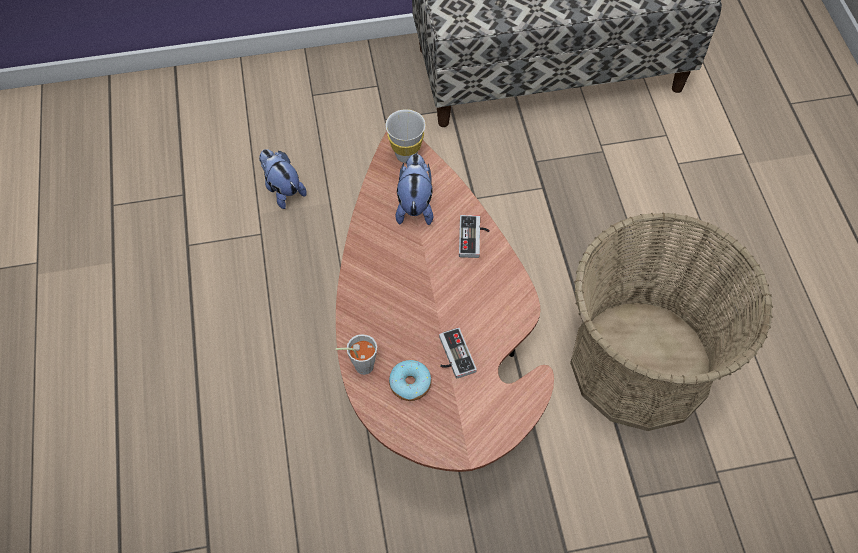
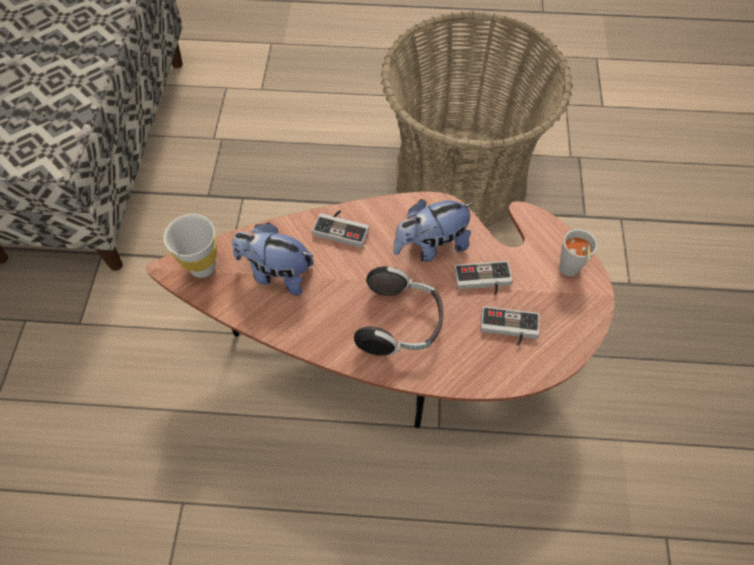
camera: 75 degrees left, 0 degrees up
(282, 189) = (127, 463): plush toy -> plush toy (431, 246)
(359, 366) = (476, 376): grey cup -> grey cup (569, 272)
(393, 301) = (400, 323): none -> headphones
(410, 384) = (508, 329): donut -> game controller

